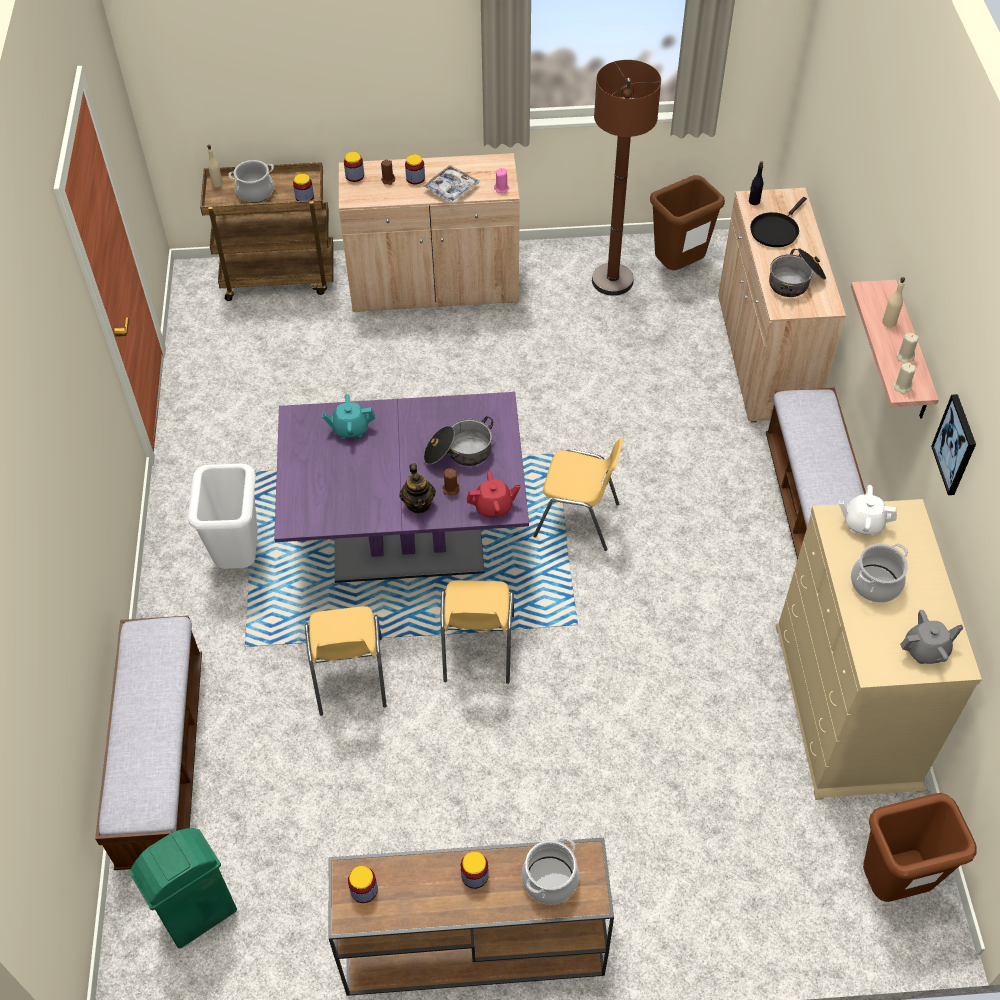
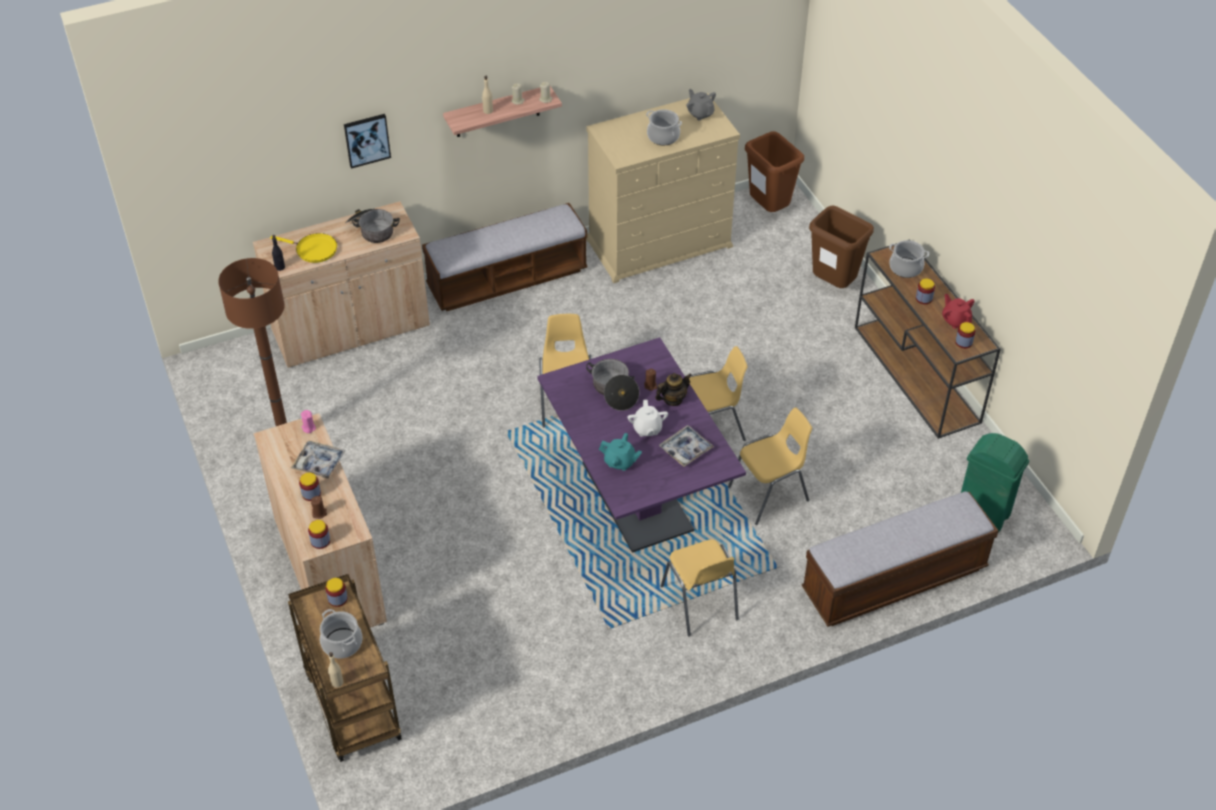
camera: 110 degrees left, 5 degrees down
(239, 557) = (700, 603): white trash can -> yellow chair
(336, 492) = (686, 449): none -> tray
(350, 429) = (620, 462): turquoise teapot -> turquoise teapot turned 45 degrees counterclockwise
(493, 507) = (655, 358): red teapot -> red teapot (955, 320)
(677, 268) = (256, 402): brown trash can -> brown trash can (833, 285)
(775, 230) = (313, 250): black frying pan -> yellow frying pan
(862, 523) = (619, 147): white teapot -> white teapot (647, 429)
(956, 445) = (585, 74): picture -> picture (367, 140)

